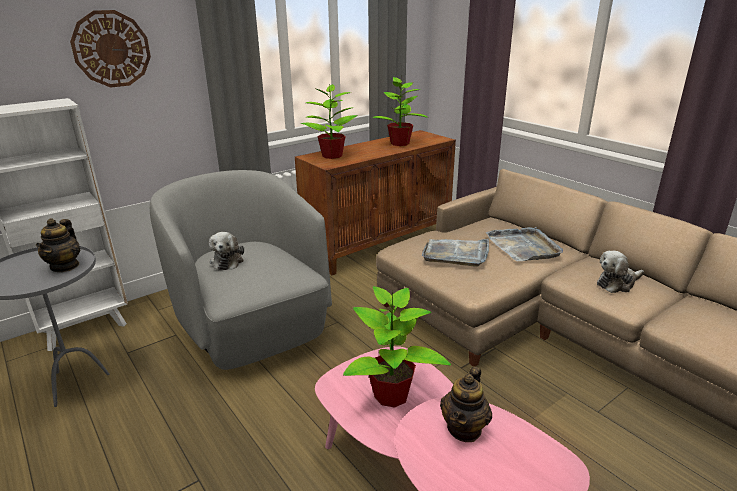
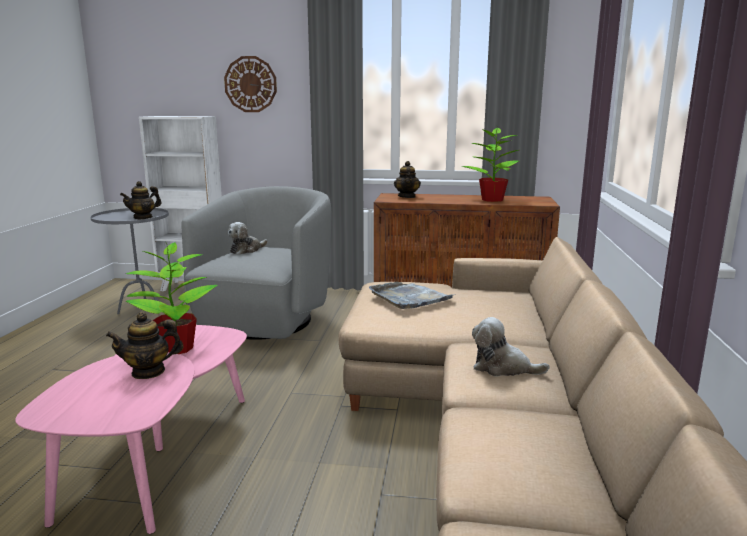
camera: 45 degrees right, 10 degrees down
(331, 156) = (407, 196): potted plant -> teapot
(524, 246) = (485, 314): grey tray -> none

